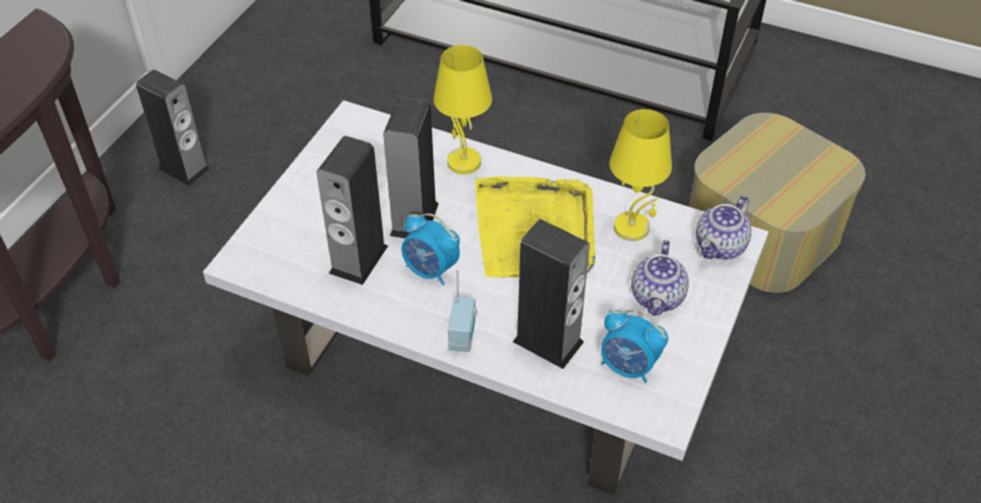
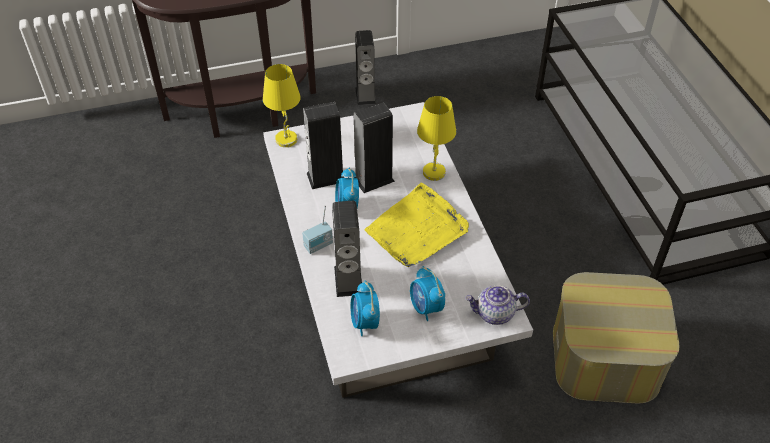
camera: 50 degrees right, 0 degrees up
(632, 227) = (465, 267): yellow table lamp -> yellow table lamp (287, 140)
(658, 297) = (426, 307): teapot -> alarm clock

